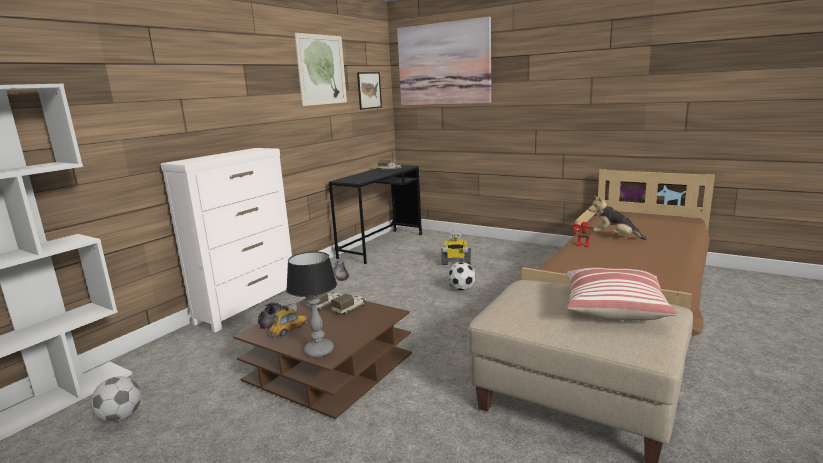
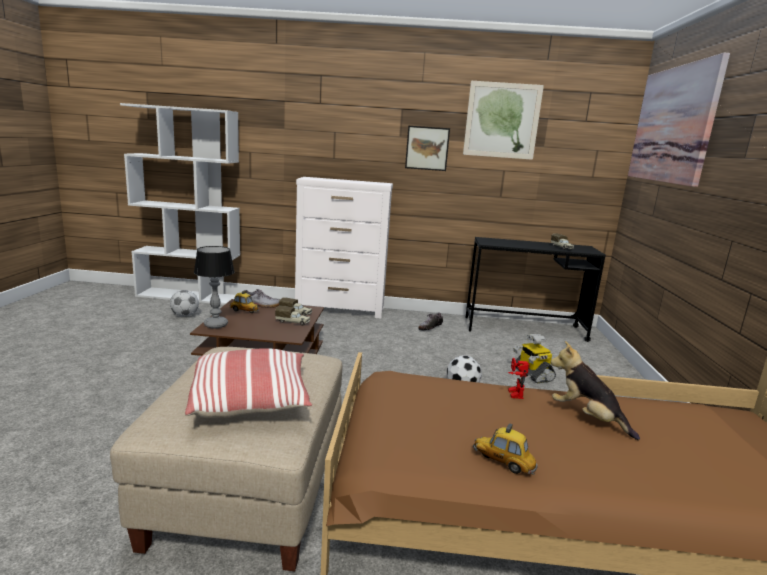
camera: 60 degrees right, 0 degrees up
(369, 90) = (580, 151): picture -> picture (427, 148)
(614, 237) = (587, 418): plush toy -> plush toy turned 45 degrees counterclockwise
(666, 262) = (503, 463): none -> toy car

